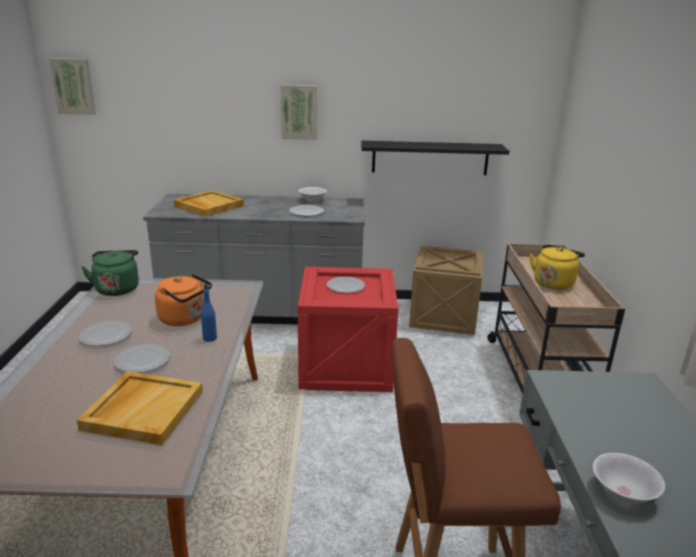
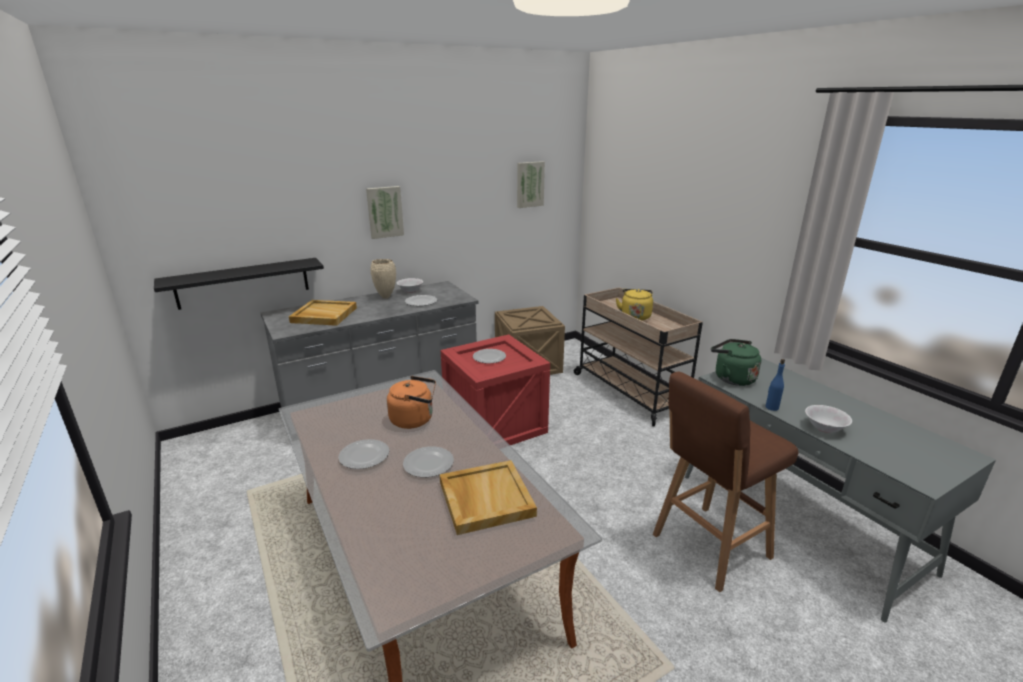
camera: 30 degrees left, 0 degrees up
(74, 86) = (134, 214): picture -> picture (529, 184)
(117, 288) = (312, 413): green kettle -> green kettle (732, 378)
(209, 338) = (457, 427): blue bottle -> blue bottle (771, 407)
(282, 202) = (386, 297): none -> beige vase
(430, 158) = (495, 237): black shelf -> black shelf (243, 283)

